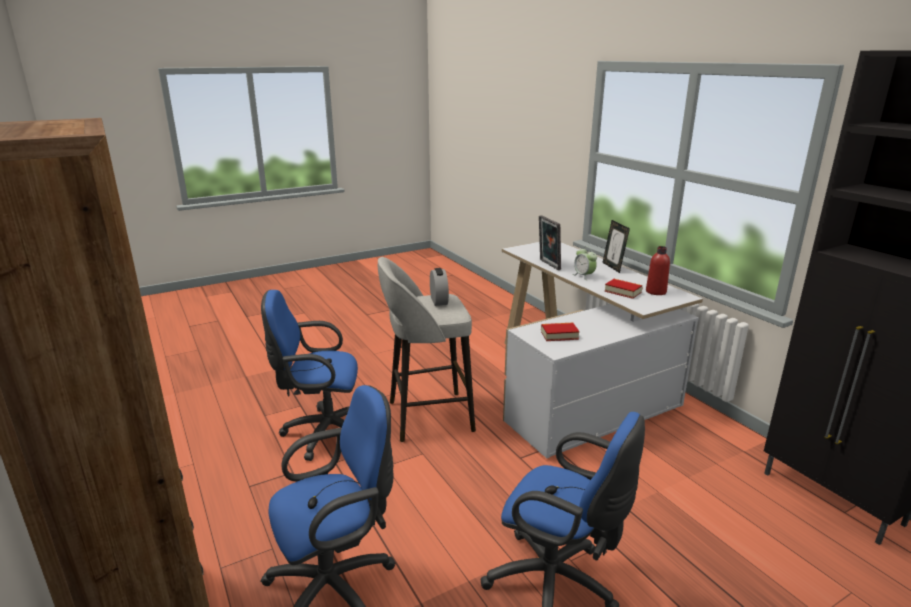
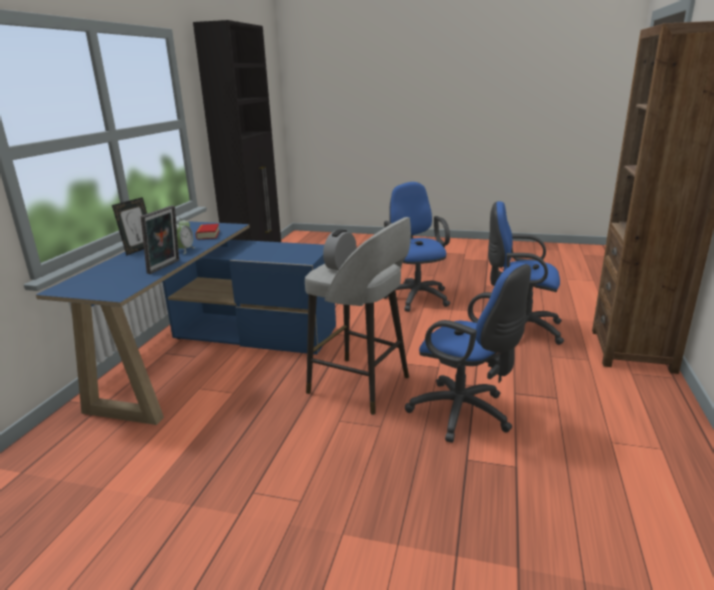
camera: 135 degrees left, 0 degrees up
(559, 335) = (292, 252): book -> none
(577, 384) = (213, 354): white desk -> blue desk
(656, 292) = (193, 229): red bottle -> none

